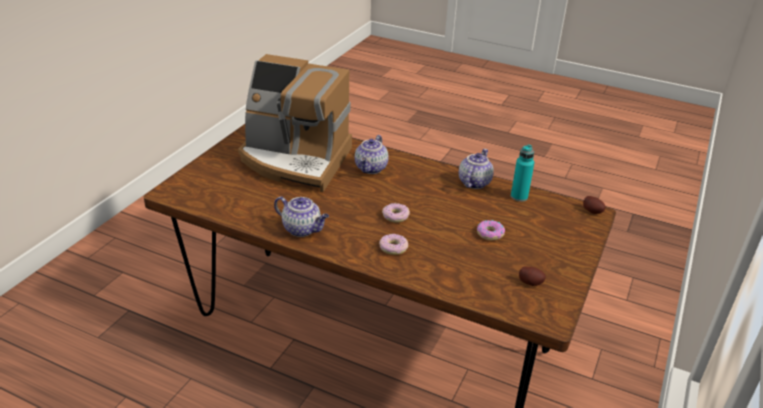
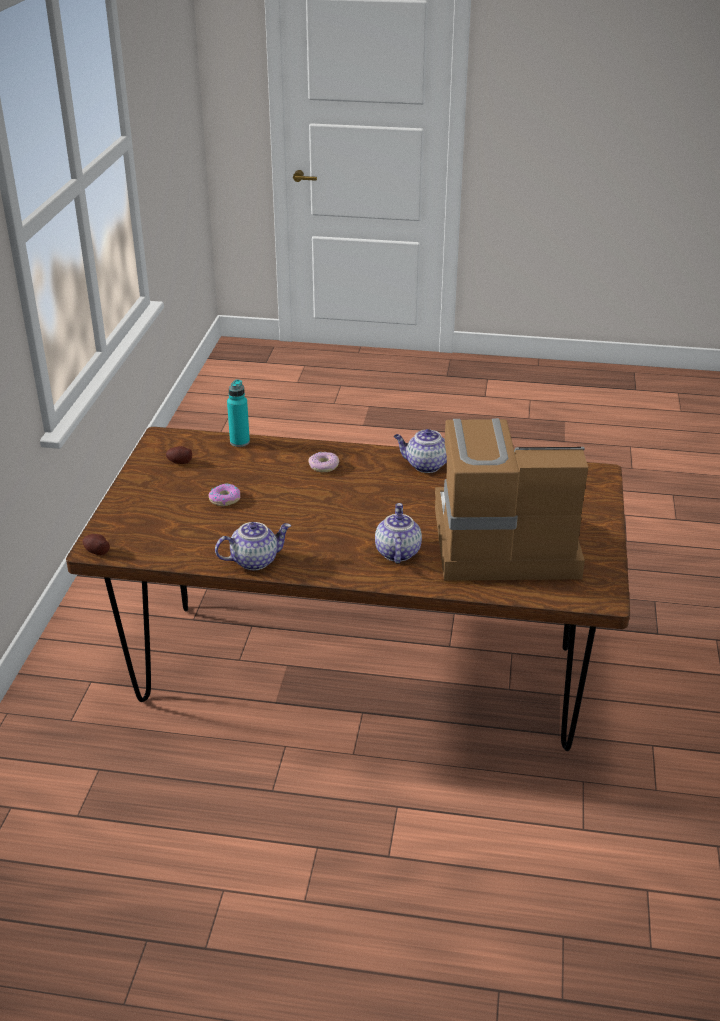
camera: 165 degrees right, 0 degrees up
(395, 216) = (336, 497): donut -> none
(473, 182) = (254, 560): teapot -> teapot turned 120 degrees counterclockwise
(519, 197) = (192, 552): turquoise bottle -> turquoise bottle (239, 442)

